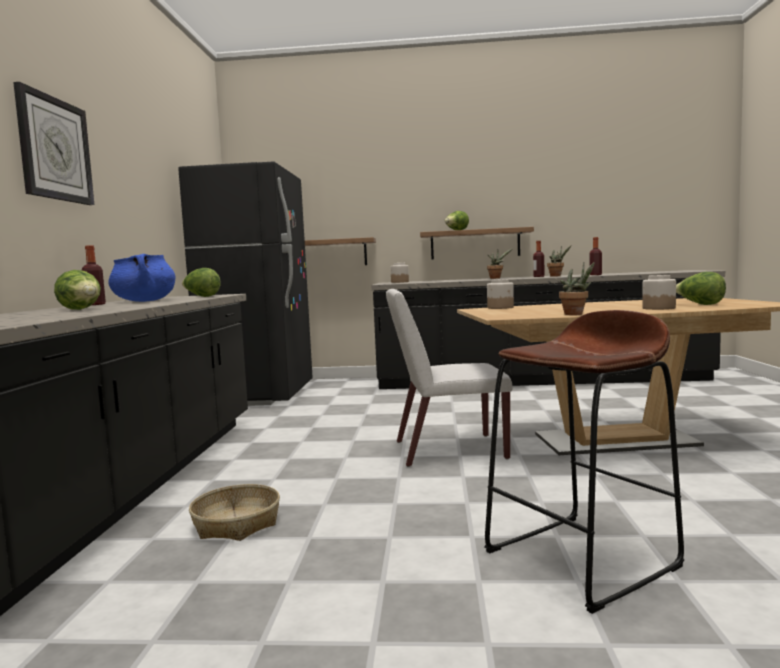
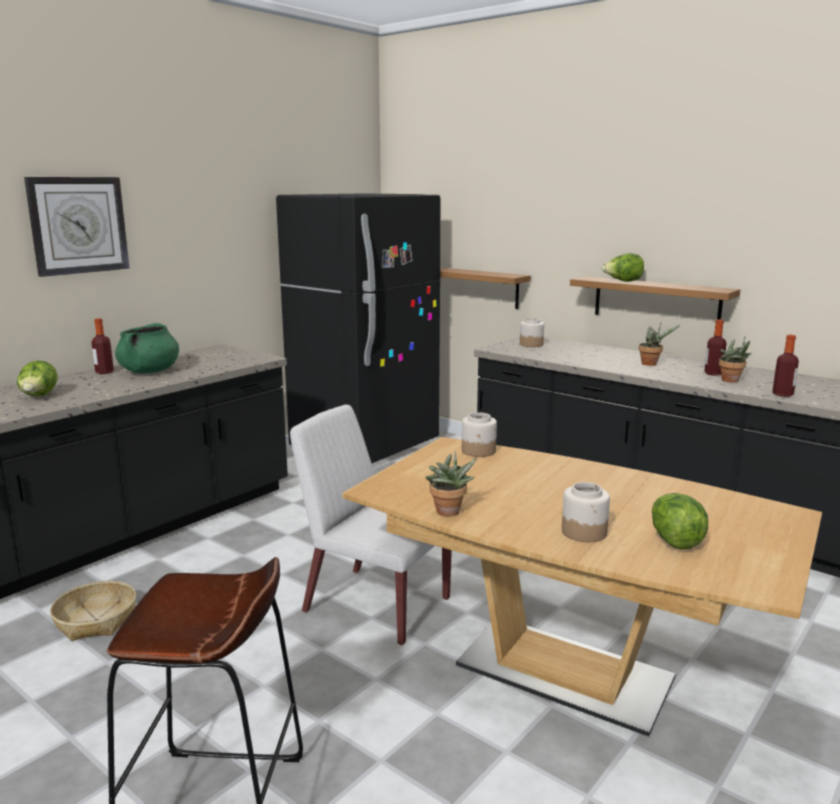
camera: 35 degrees right, 10 degrees up
(144, 301) = (149, 371): blue cooking pot -> green cooking pot
(201, 297) = (219, 365): lettuce -> none

